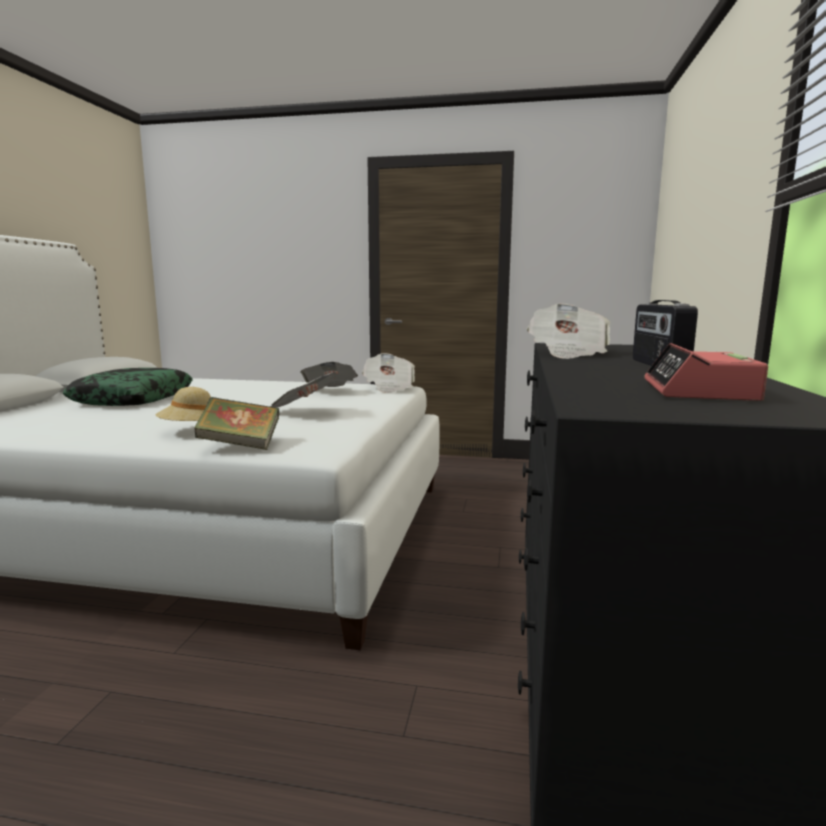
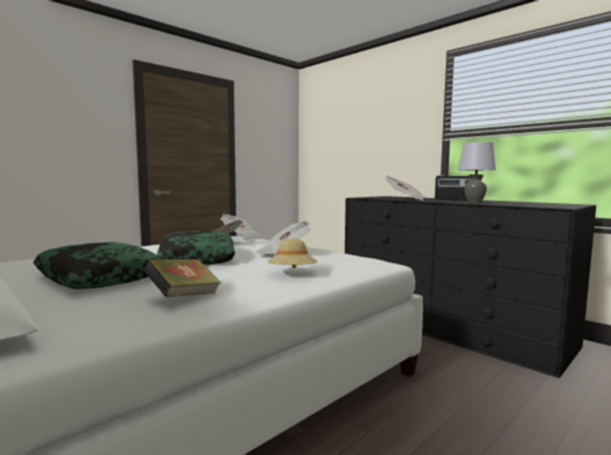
camera: 55 degrees left, 5 degrees down
(240, 400) = (197, 258): none -> pillow
(240, 445) = (353, 270): book -> book (184, 297)
(611, 372) = (474, 202): none -> grey table lamp
(698, 391) = (526, 203): alarm clock -> none

